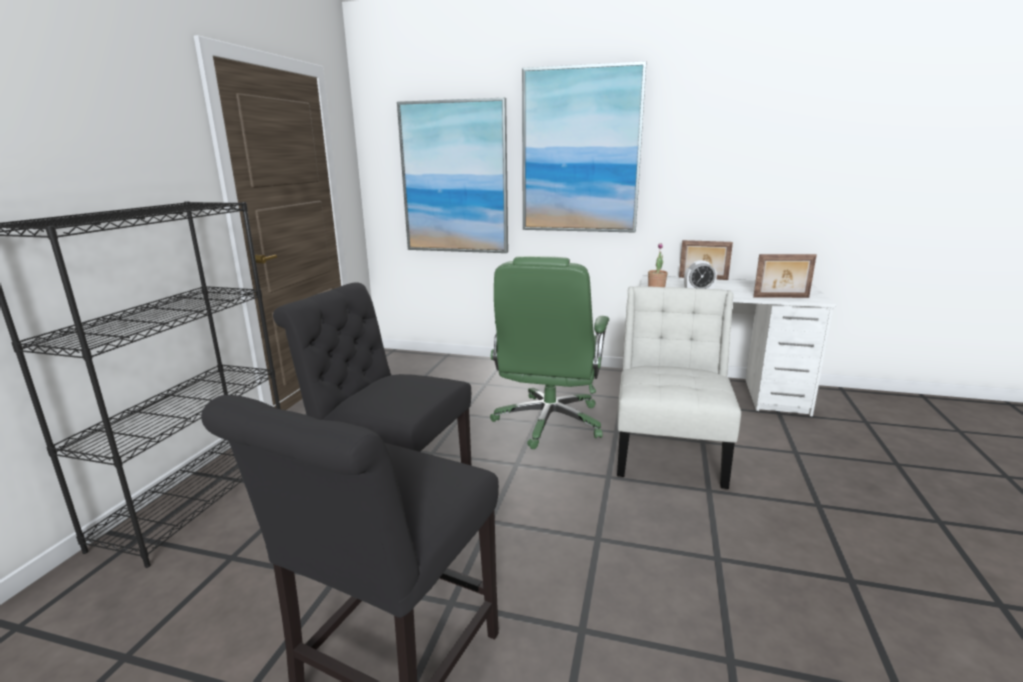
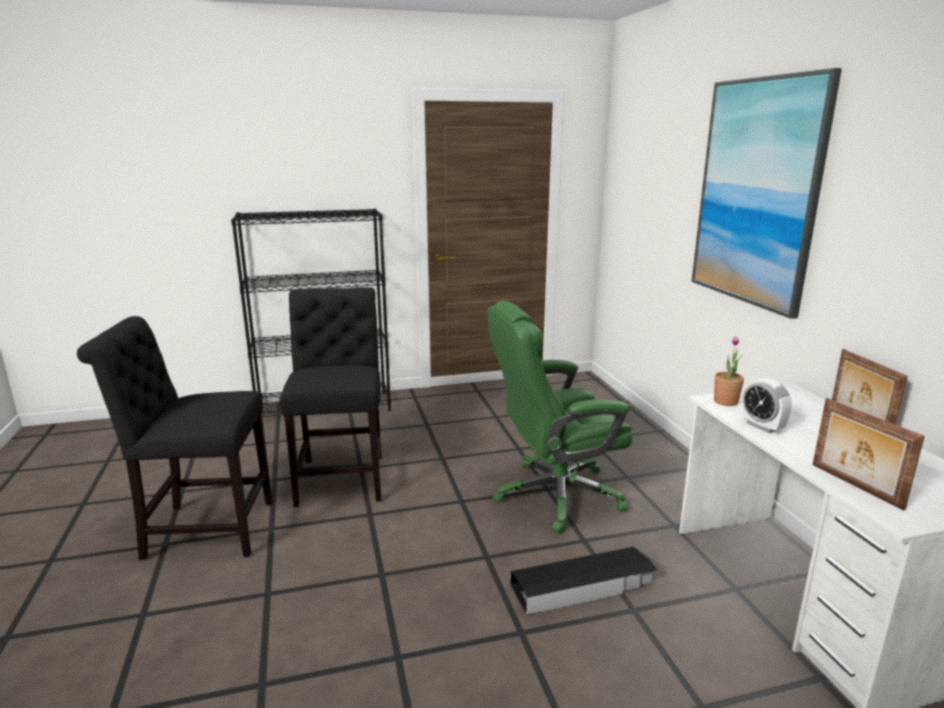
camera: 60 degrees right, 0 degrees up
(454, 178) = (656, 209): picture -> none
(669, 450) = (583, 586): white chair -> black storage box

